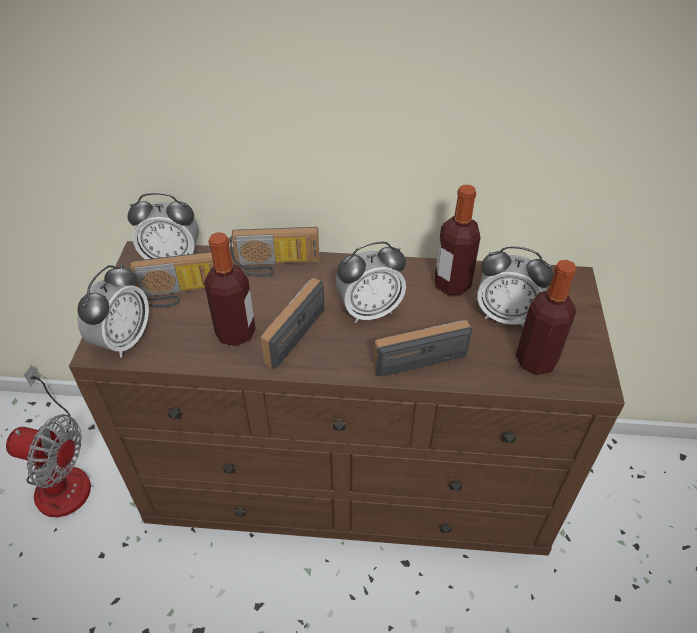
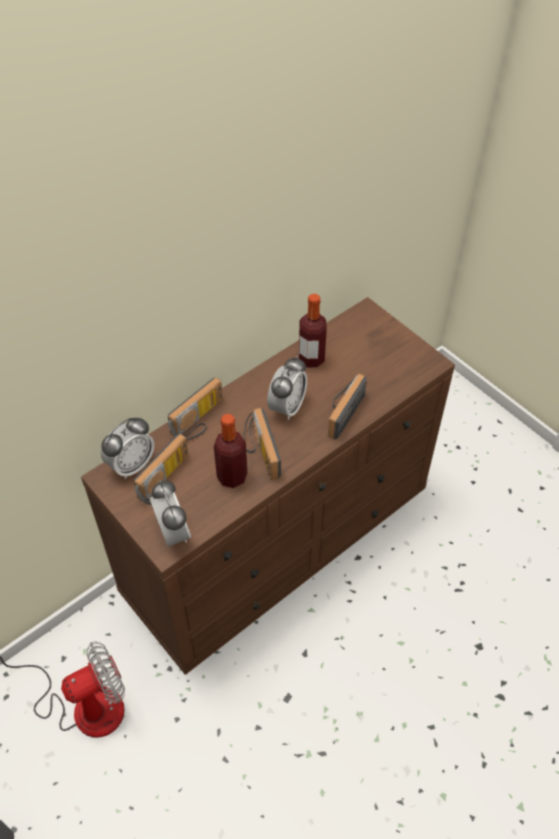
camera: 45 degrees left, 5 degrees up
(505, 315) = (357, 357): alarm clock -> none
(536, 360) = (397, 372): bottle -> none

